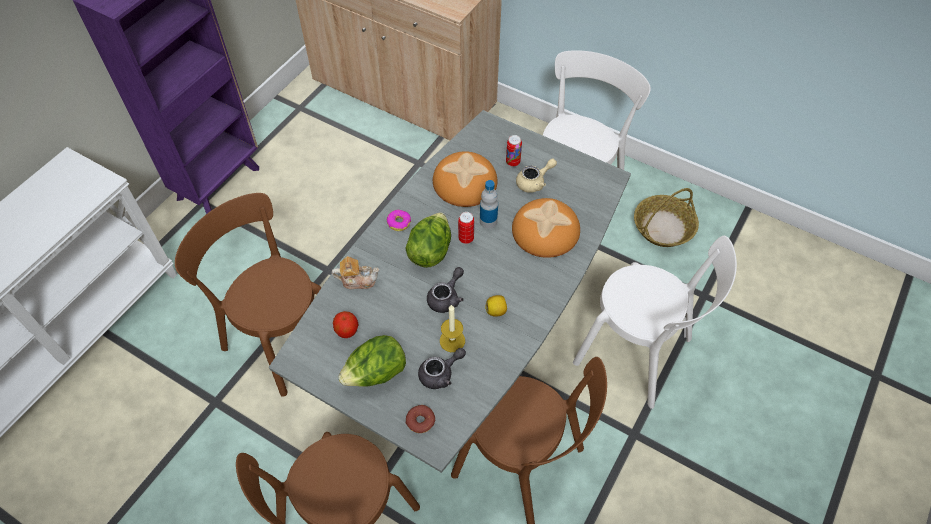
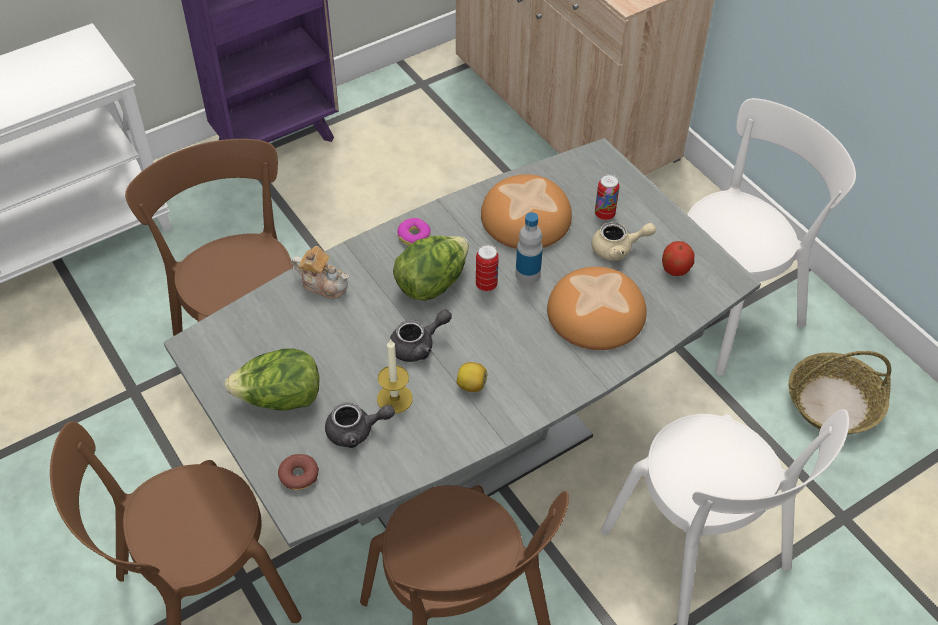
camera: 25 degrees right, 5 degrees down
(347, 331) = (276, 337): apple -> apple (675, 269)

